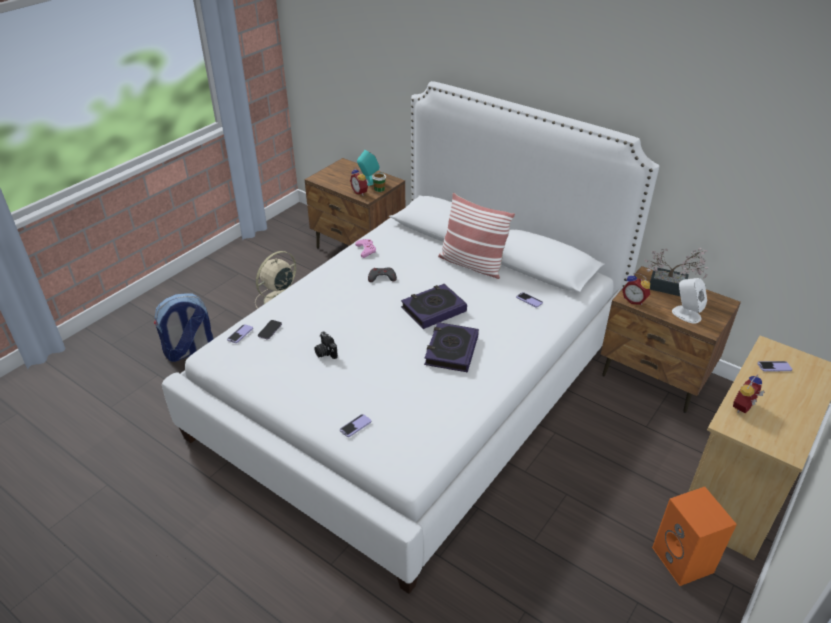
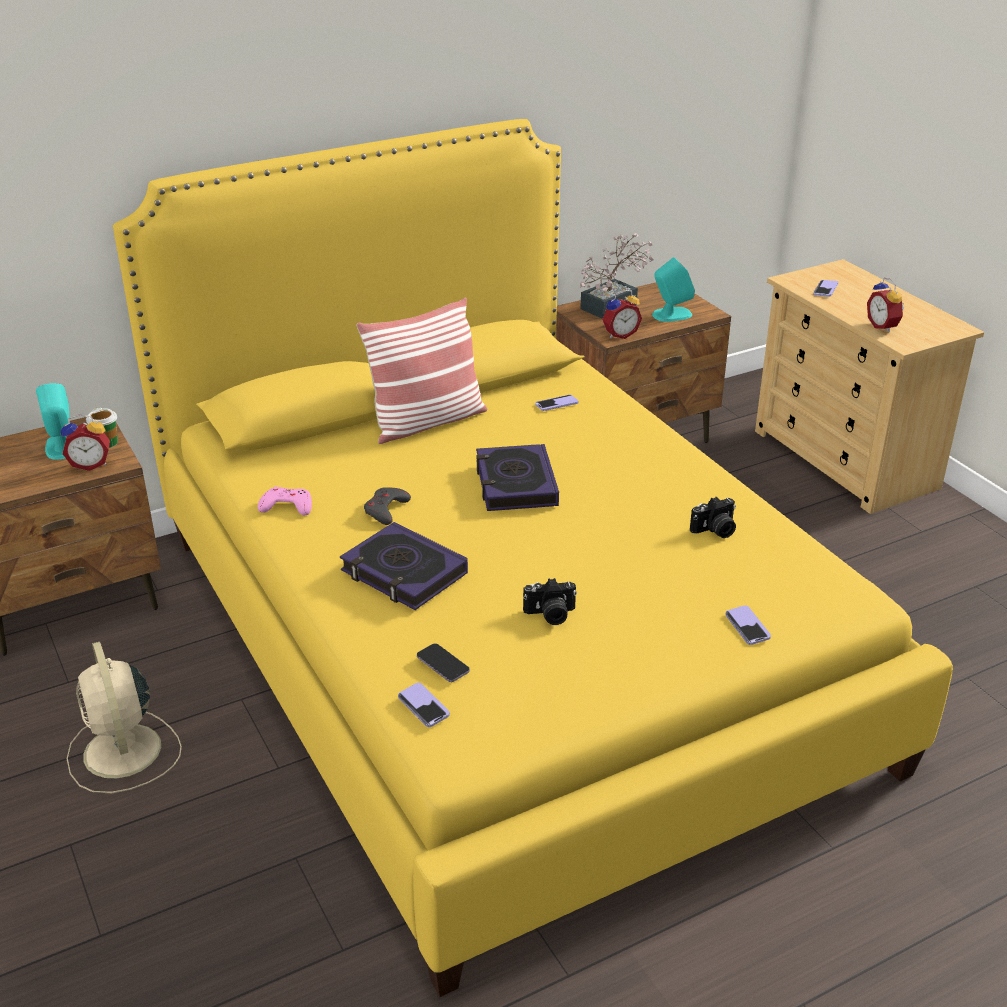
camera: 65 degrees left, 5 degrees down
(189, 351) = (162, 938): backpack -> none
(415, 384) = (501, 645): white bed -> yellow bed
(442, 393) = (715, 530): none -> camera
(451, 350) = (625, 496): book -> book (404, 573)
(684, 560) = (928, 532): orange speaker -> none
(686, 314) = (671, 315): white speaker -> turquoise speaker

